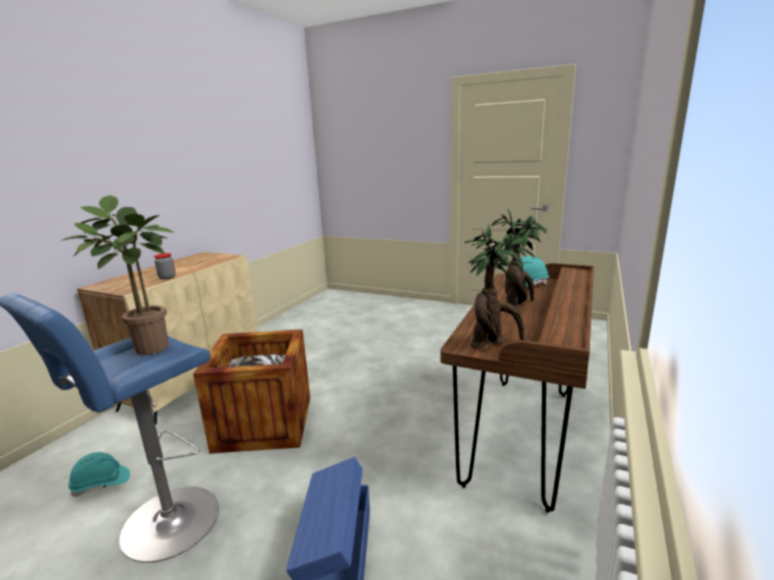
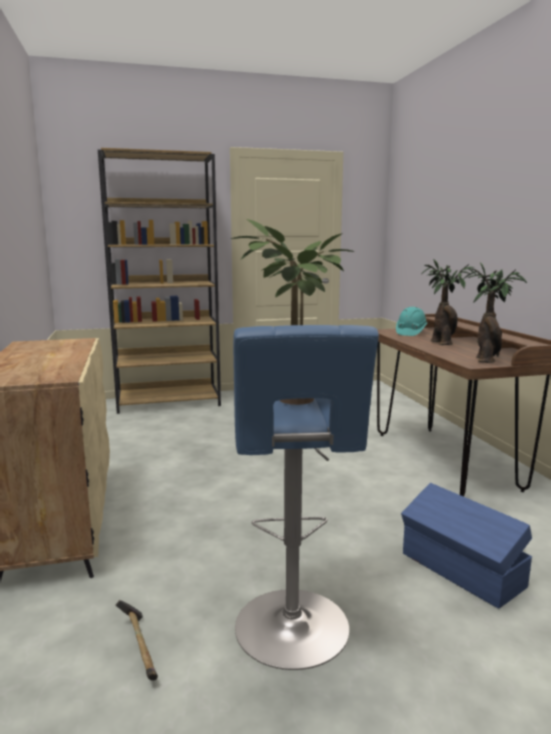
camera: 40 degrees left, 5 degrees down
(101, 484) = (140, 648): turquoise hard hat -> hammer
(167, 277) = (71, 363): jar -> none
(264, 423) = (232, 525): crate -> none
(386, 303) = (169, 402): none -> brown bookcase

